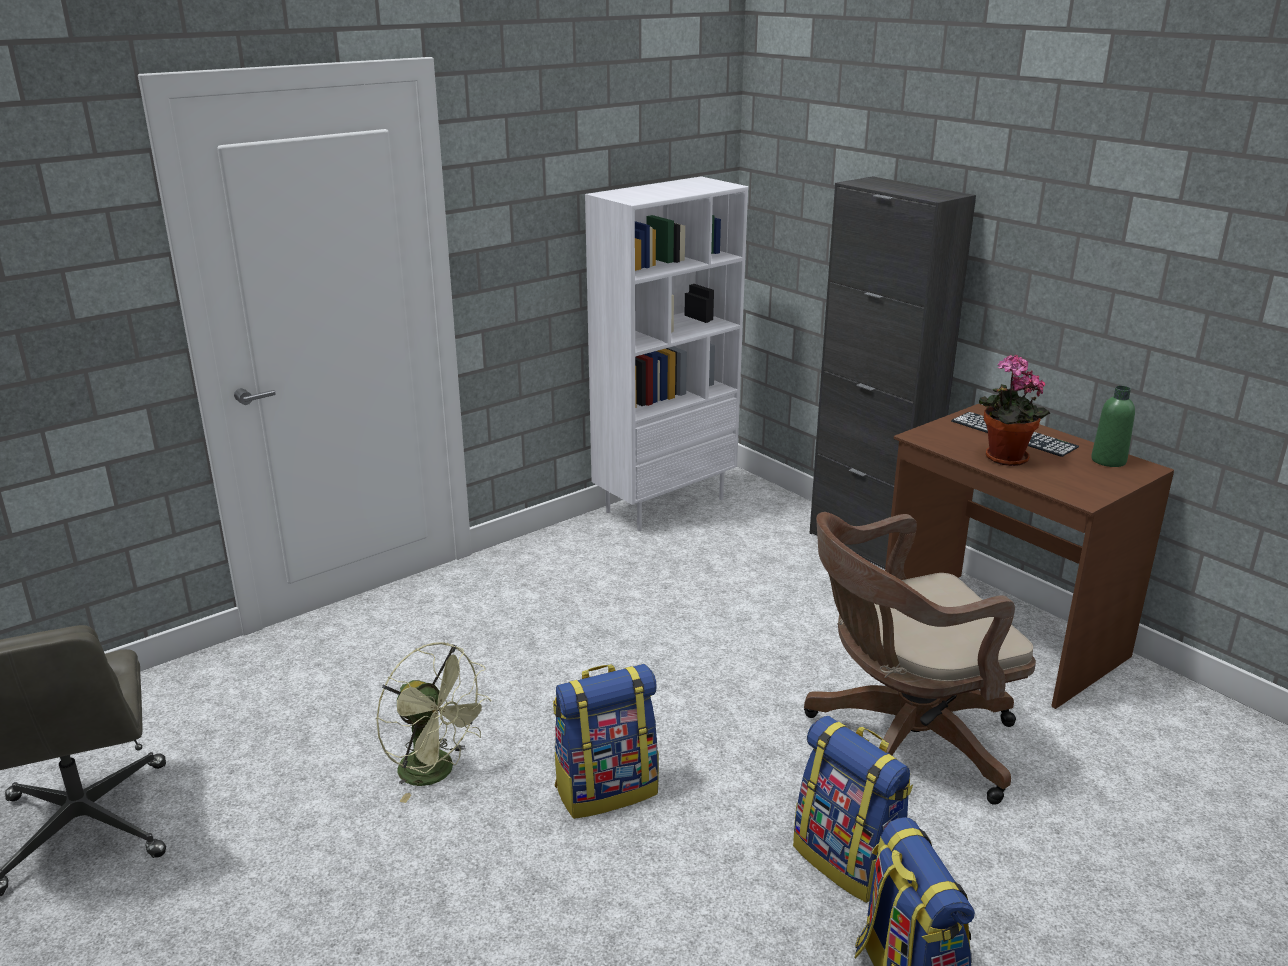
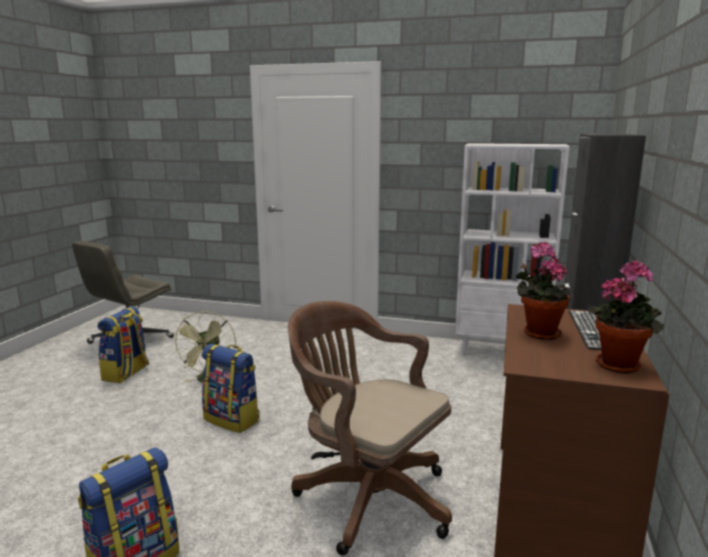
camera: 55 degrees right, 10 degrees down
(849, 861) = (233, 509): backpack -> backpack (126, 373)
(1108, 461) = (620, 364): green bottle -> potted plant

